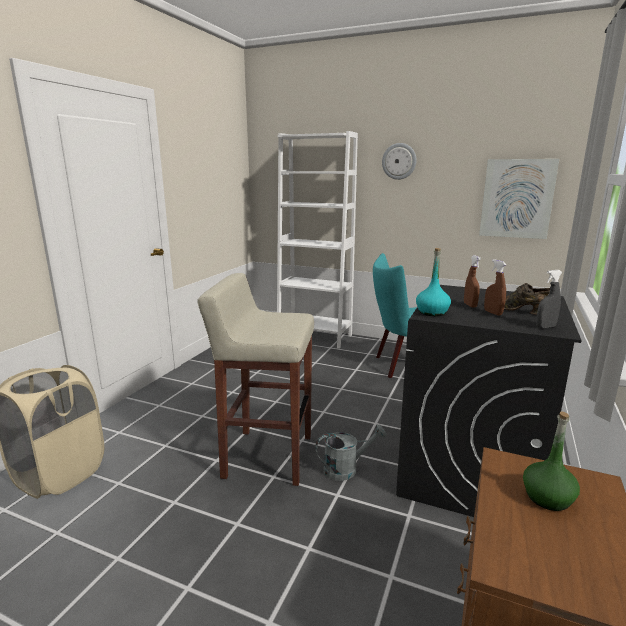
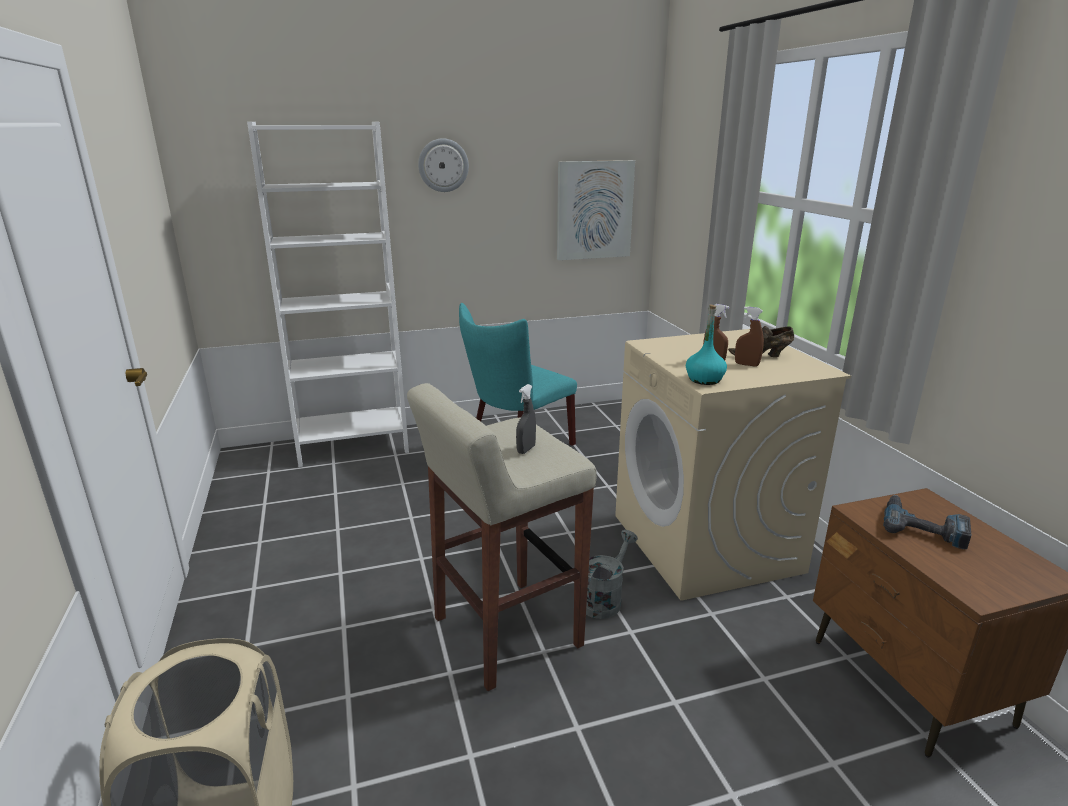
camera: 40 degrees left, 5 degrees up
(469, 472) = (706, 543): black washing machine -> beige washing machine
(545, 327) = (808, 369): grey spray bottle -> grey spray bottle (526, 449)
(548, 498) = (923, 527): green bottle -> power drill

